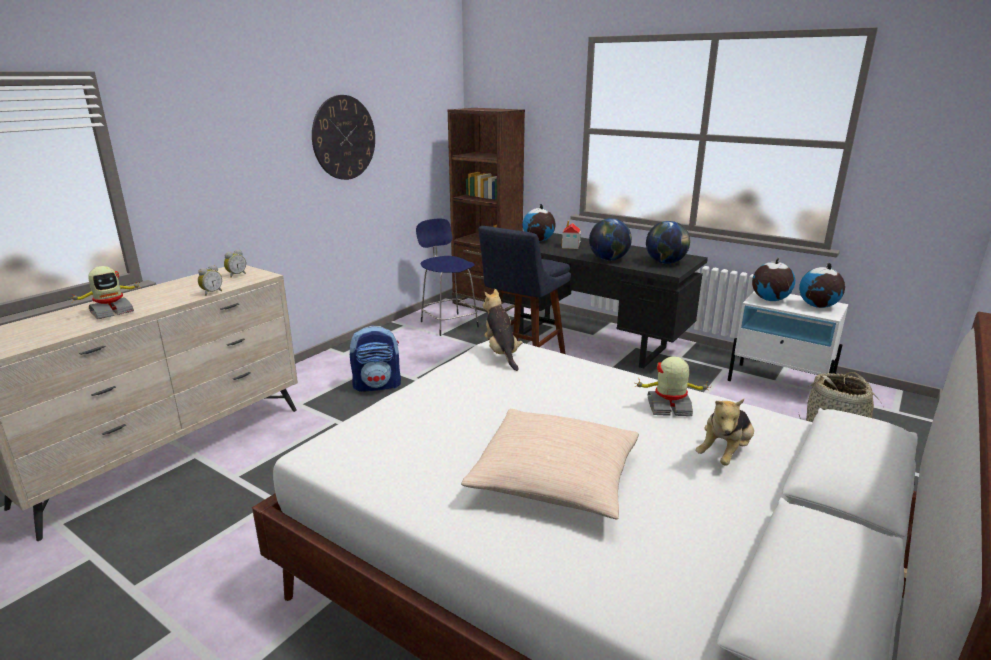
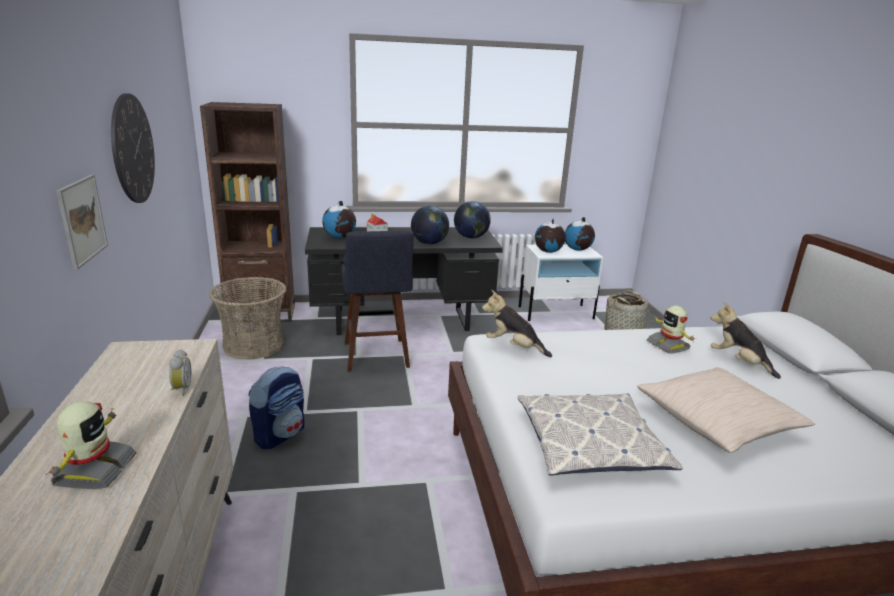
camera: 45 degrees left, 0 degrees up
(236, 275) = (154, 357): alarm clock -> none
(257, 179) = (82, 220): none -> picture
(405, 435) = (590, 444): none -> pillow
(448, 323) = (253, 345): blue stool -> basket
(669, 407) = (668, 345): toy robot -> toy robot turned 75 degrees counterclockwise
(724, 453) = (738, 362): plush toy -> plush toy turned 150 degrees clockwise

